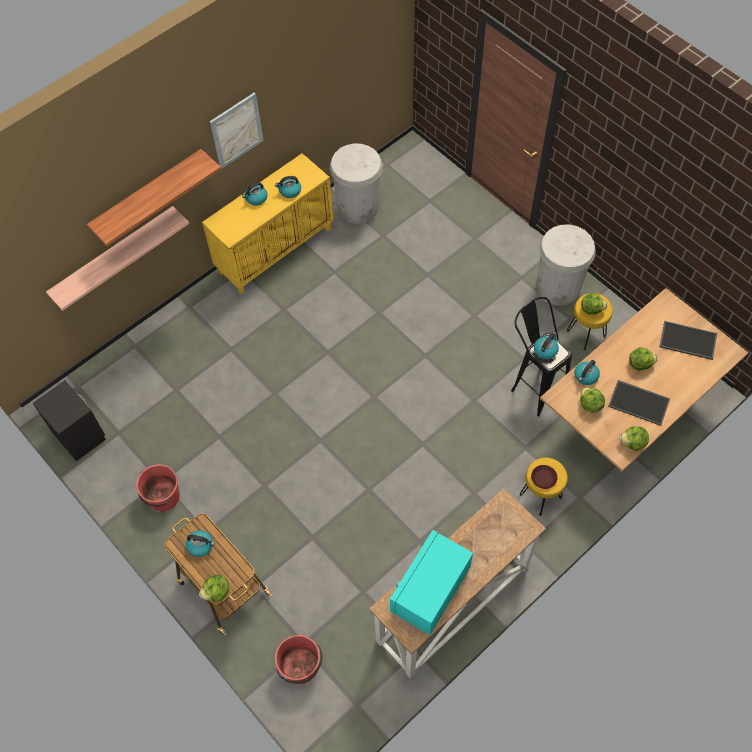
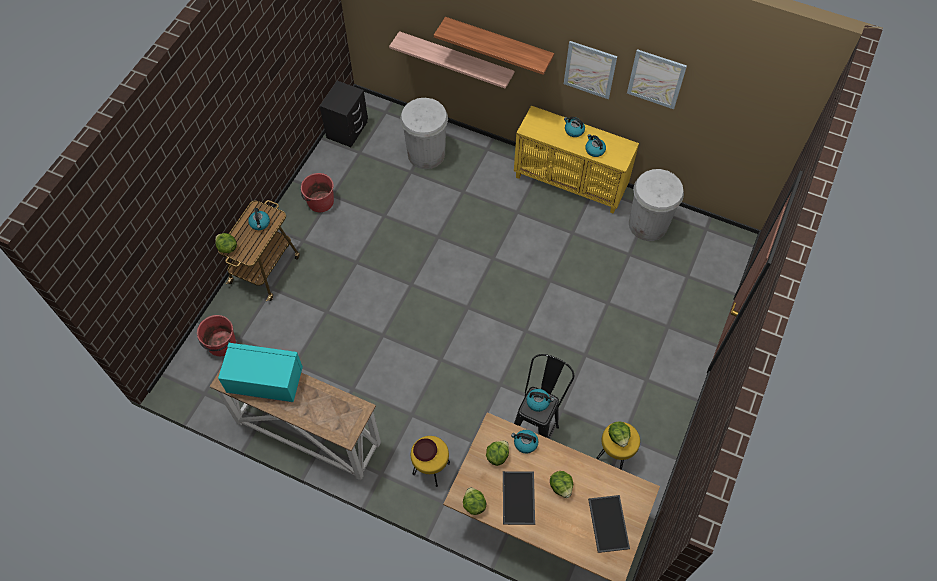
camera: 65 degrees right, 0 degrees up
(292, 78) = (656, 79): none -> picture
(558, 287) = (652, 414): white trash can -> white trash can (426, 154)

